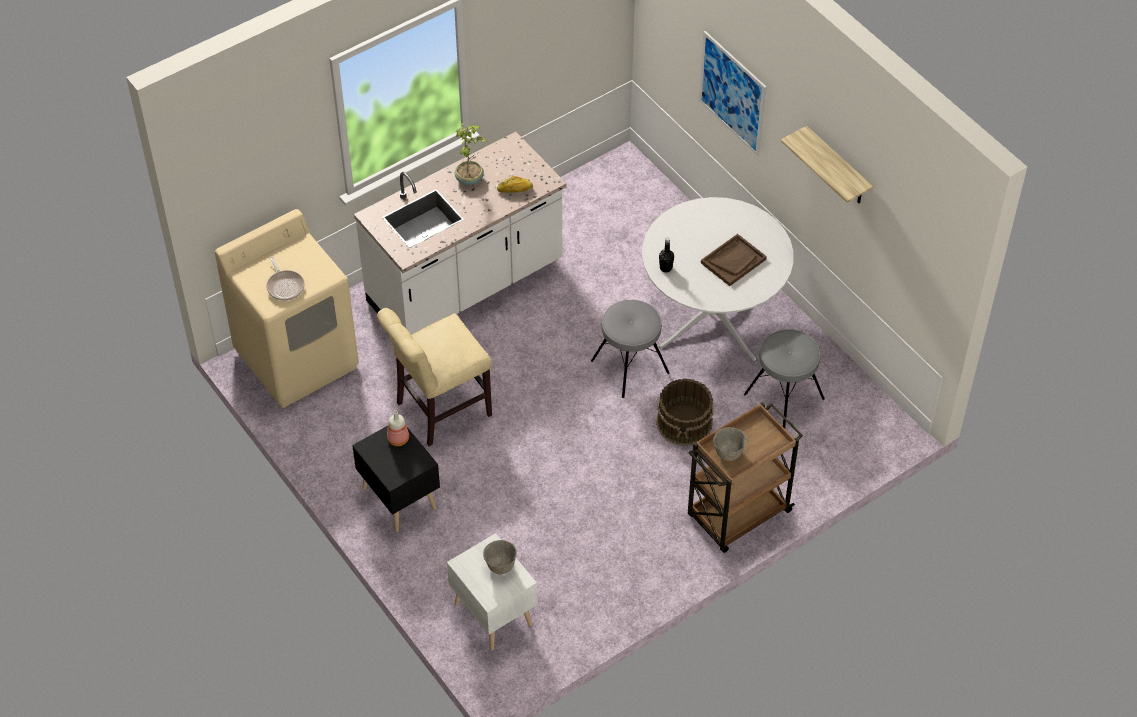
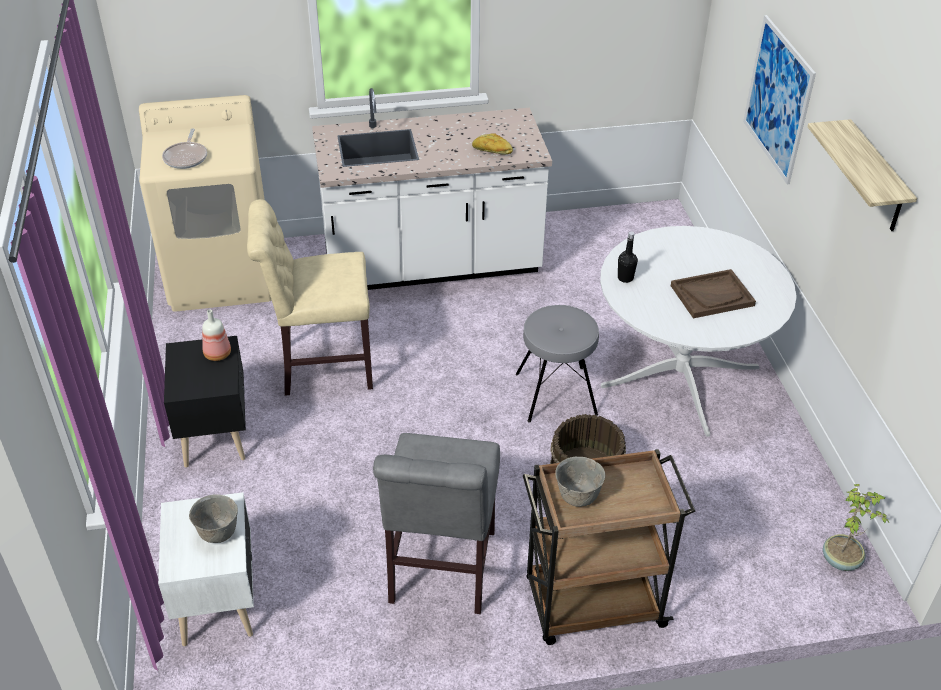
camera: 25 degrees right, 10 degrees down
(470, 179) = (452, 130): potted plant -> potted plant (841, 560)
(628, 534) = (440, 572): none -> grey chair
(784, 397) = (725, 488): grey stool -> none

